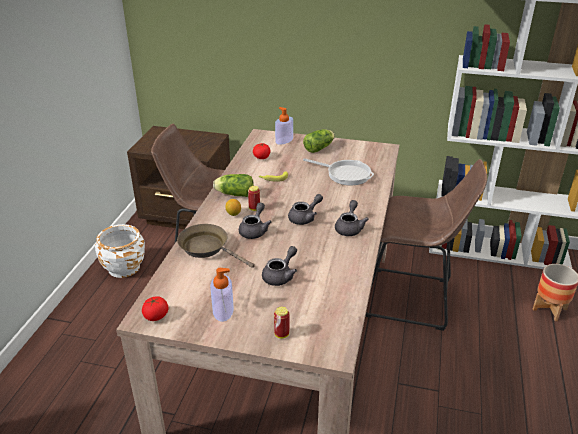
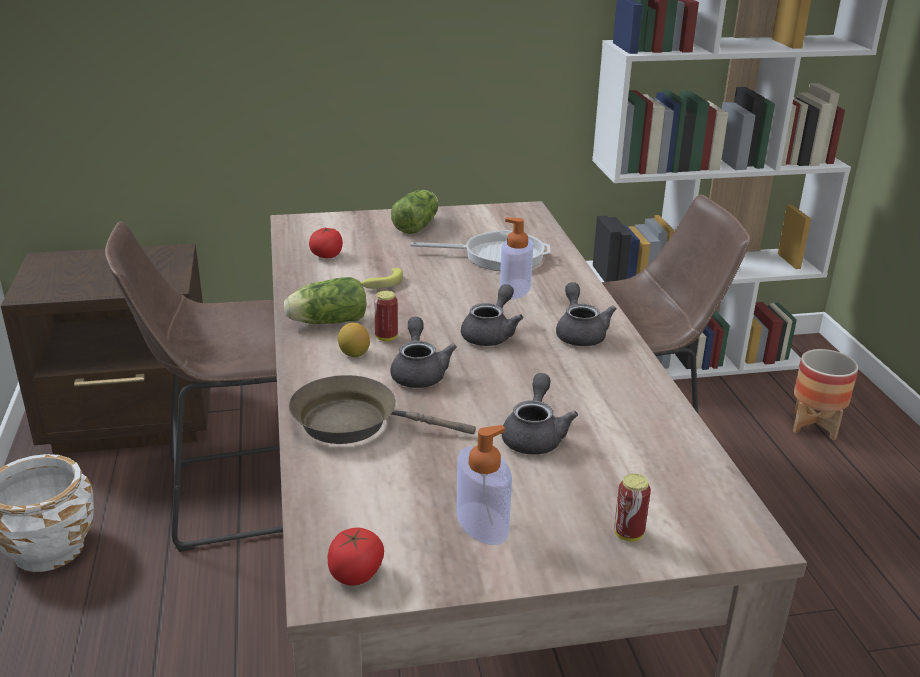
camera: 25 degrees left, 5 degrees down
(284, 140) = (344, 224): soap dispenser -> soap dispenser (515, 289)

